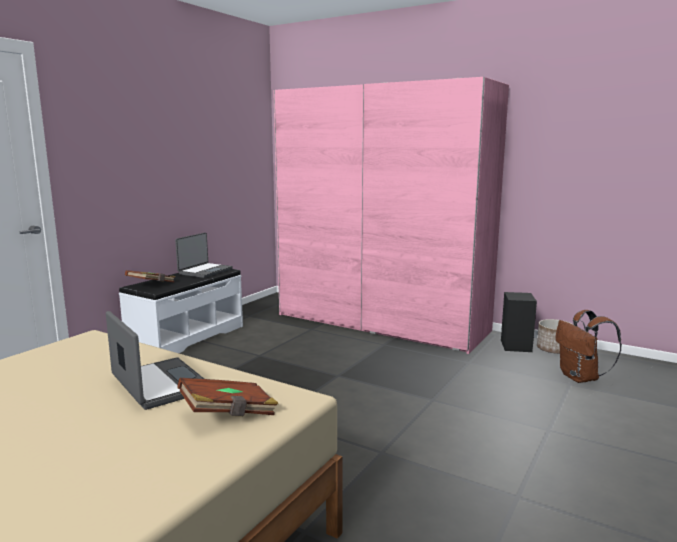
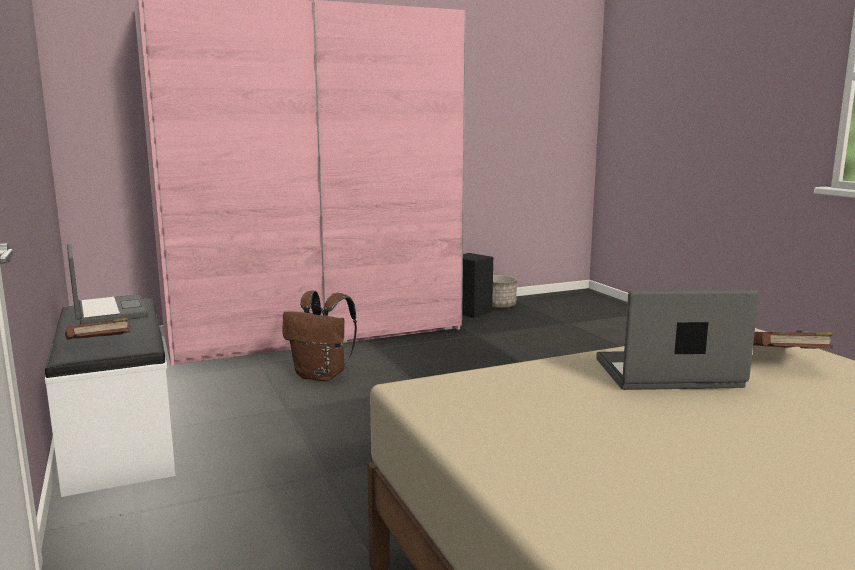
camera: 55 degrees left, 0 degrees up
(581, 378) = (562, 317): brown backpack -> brown backpack (322, 375)

